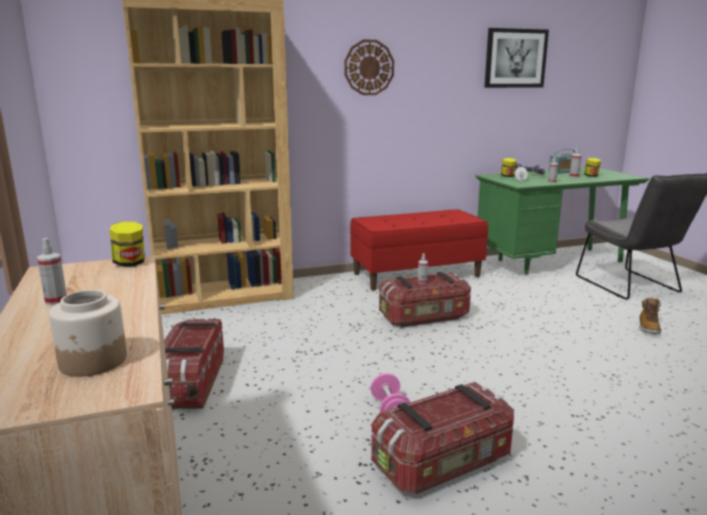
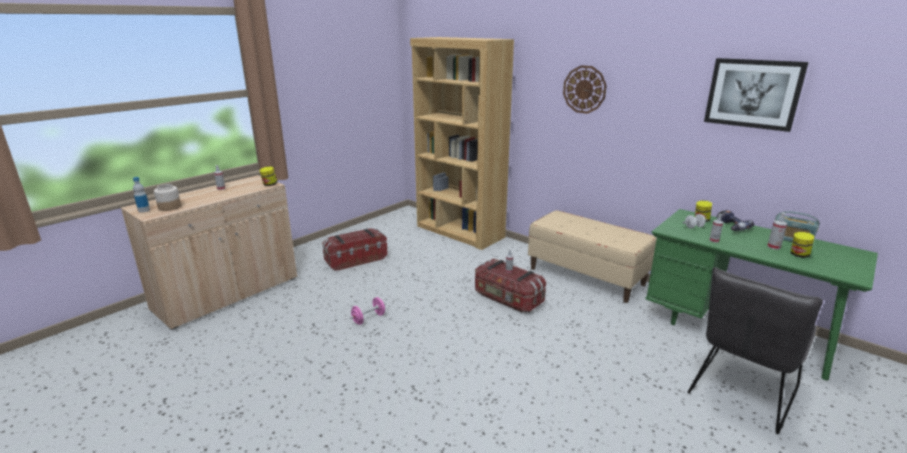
camera: 60 degrees right, 5 degrees up
(51, 398) = (144, 210): none -> bottle
(416, 275) = (586, 276): red bench -> beige bench
(444, 463) = (327, 347): storage box -> none
(648, 328) = (625, 414): boot -> none

